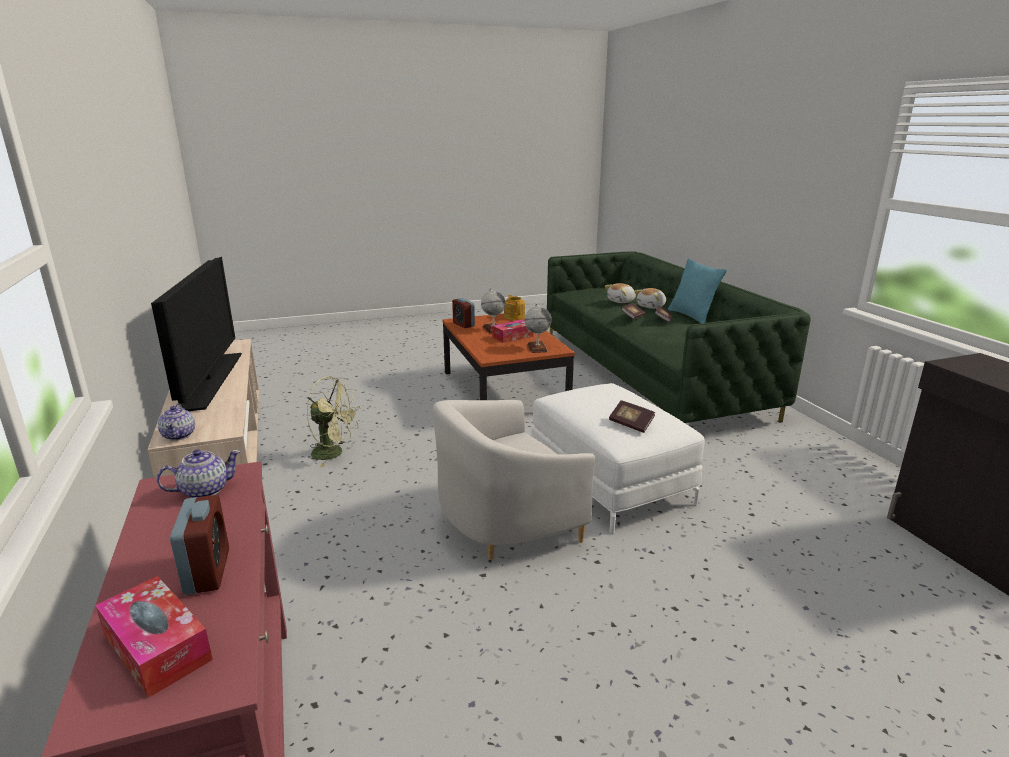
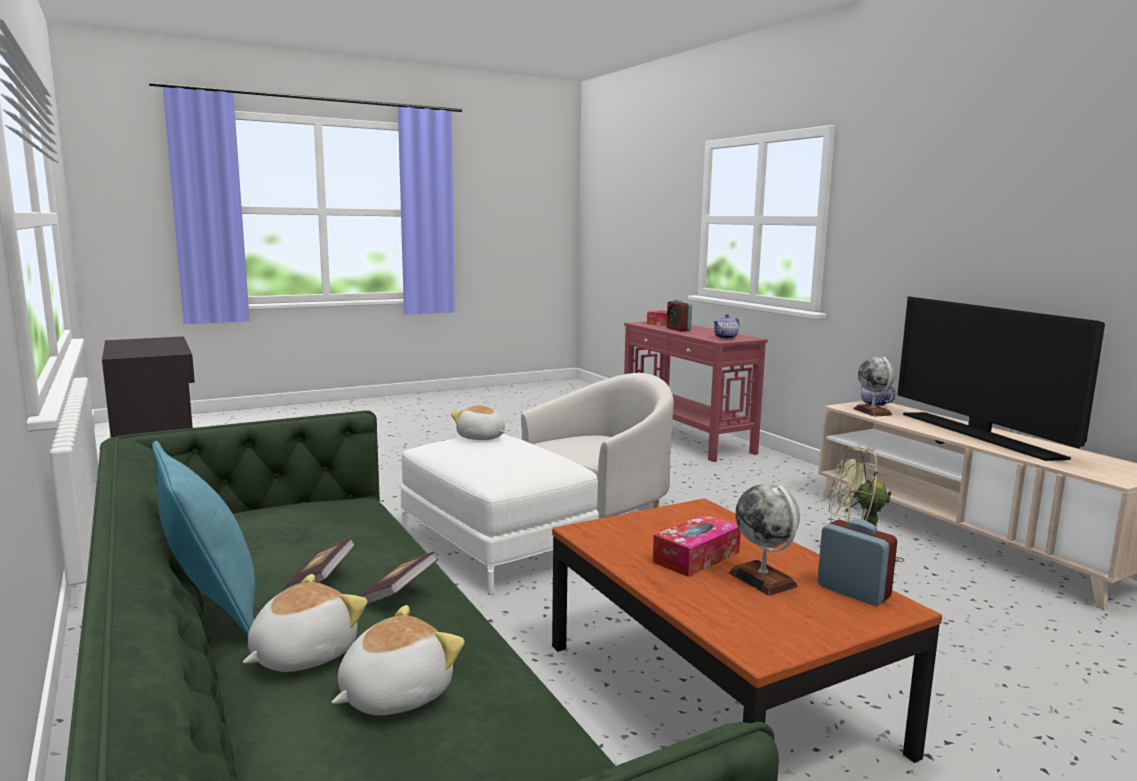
camera: 170 degrees right, 10 degrees down
(514, 316) = (755, 641): teapot -> none
(537, 348) = (627, 530): globe -> globe (872, 412)
(631, 424) = (481, 438): book -> plush toy

